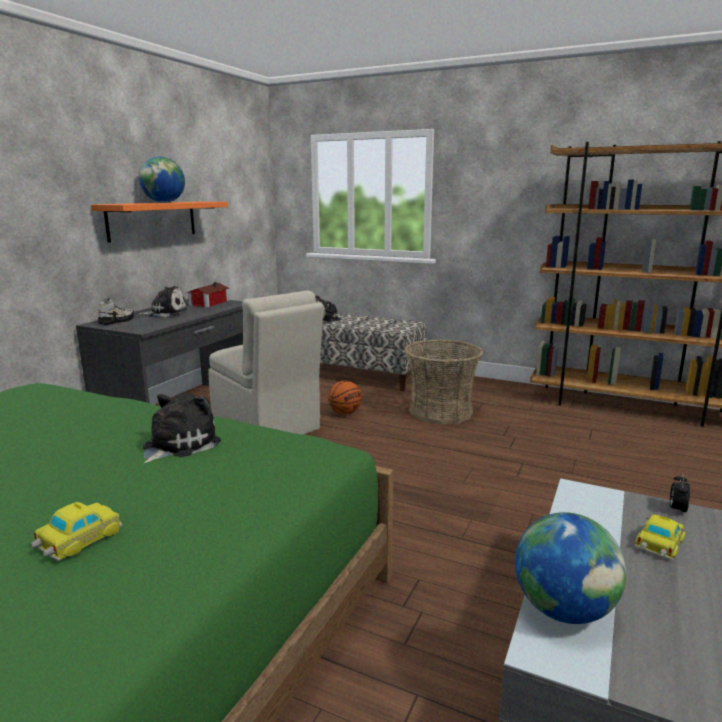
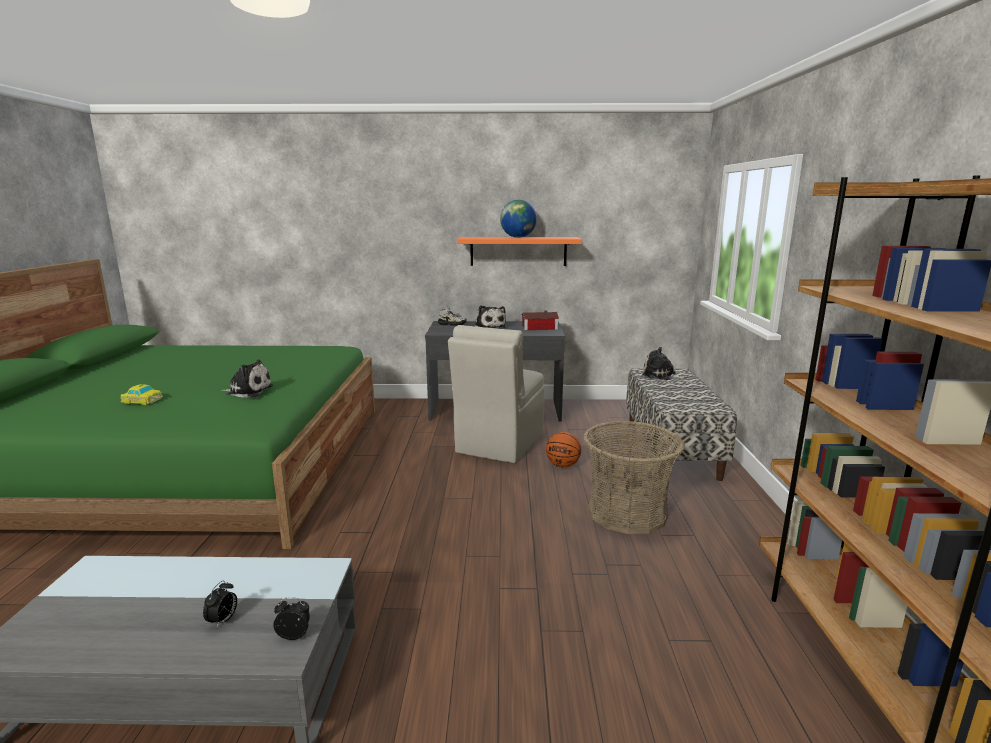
camera: 65 degrees right, 0 degrees up
(563, 610) = (132, 573): globe -> none
(659, 544) = (223, 620): toy car -> alarm clock

